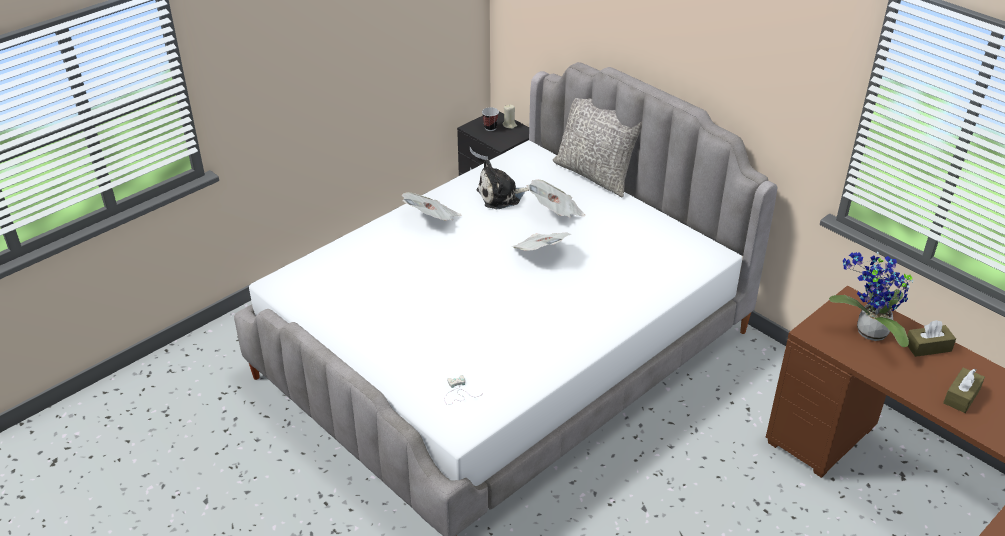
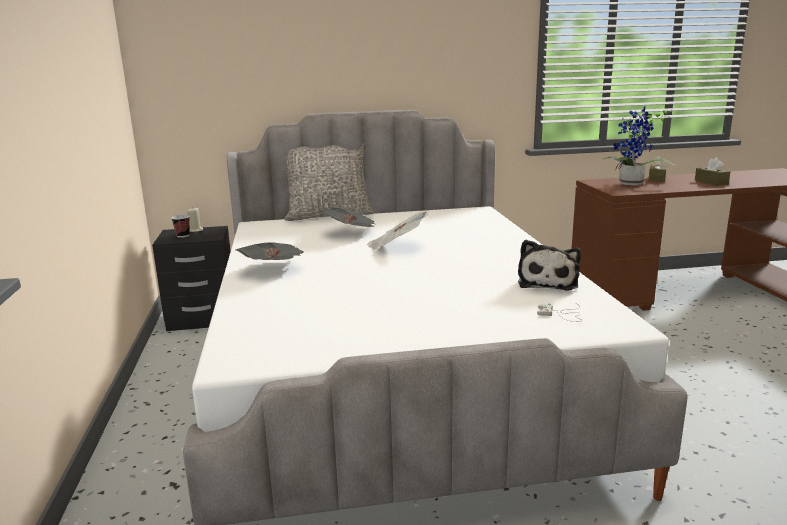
camera: 55 degrees left, 20 degrees down
(501, 196) = (294, 242): plush toy -> plush toy (548, 282)

